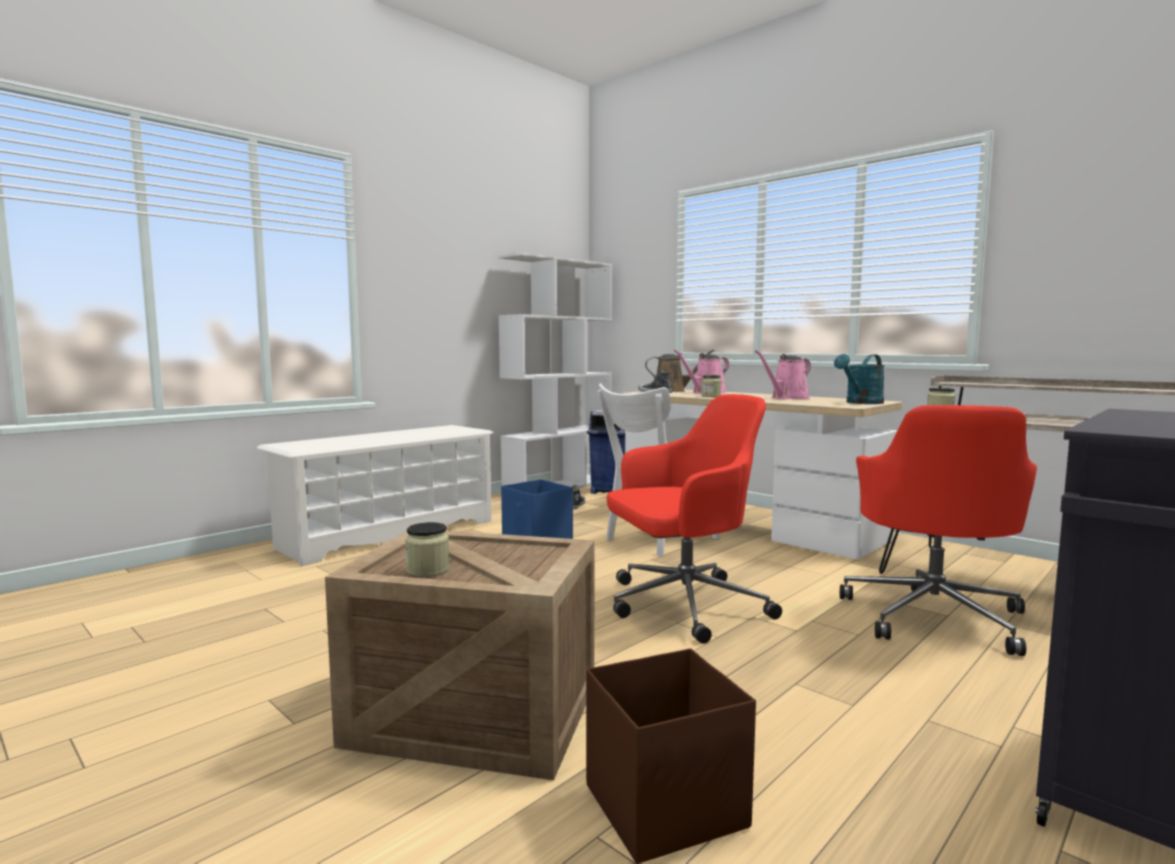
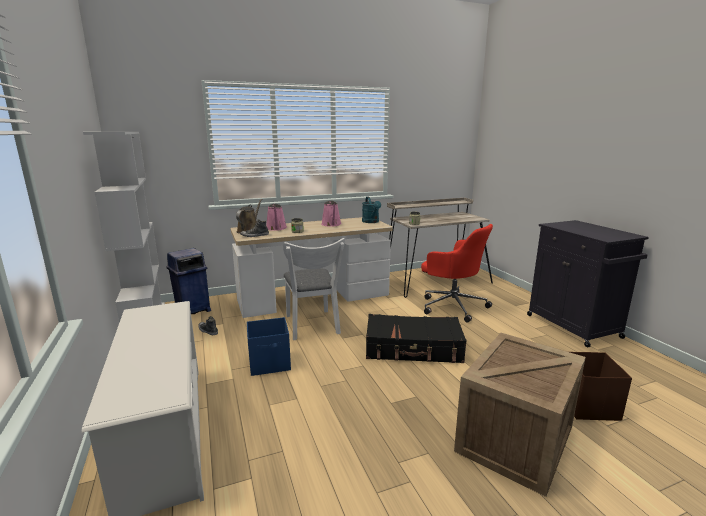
camera: 65 degrees left, 10 degrees up
(428, 570) = (541, 382): jar -> none
(683, 605) = (413, 348): red office chair -> black suitcase

